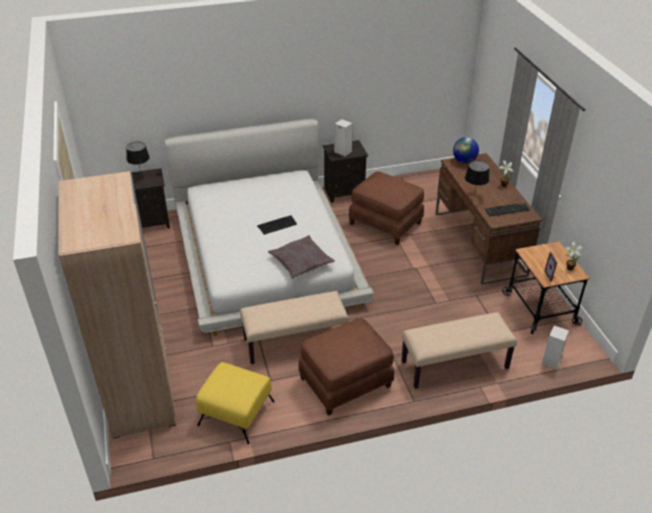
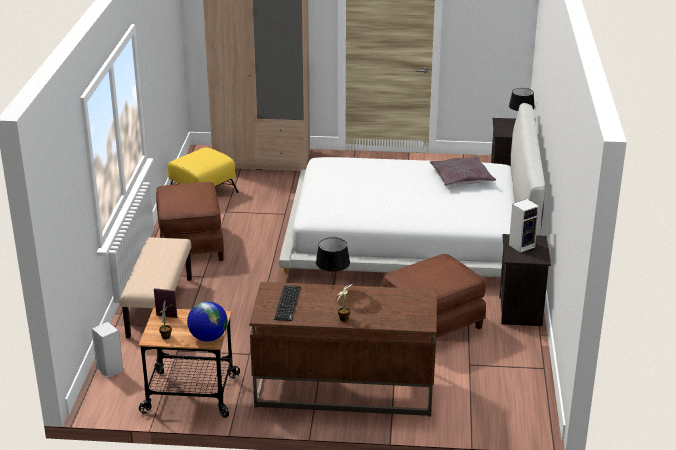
camera: 110 degrees right, 10 degrees down
(277, 225) = (396, 194): keyboard -> none
(295, 341) = (264, 230): beige bench -> none
(301, 262) = (323, 197): grey pillow -> grey pillow (461, 178)
(464, 161) = (423, 306): globe -> globe (208, 337)

